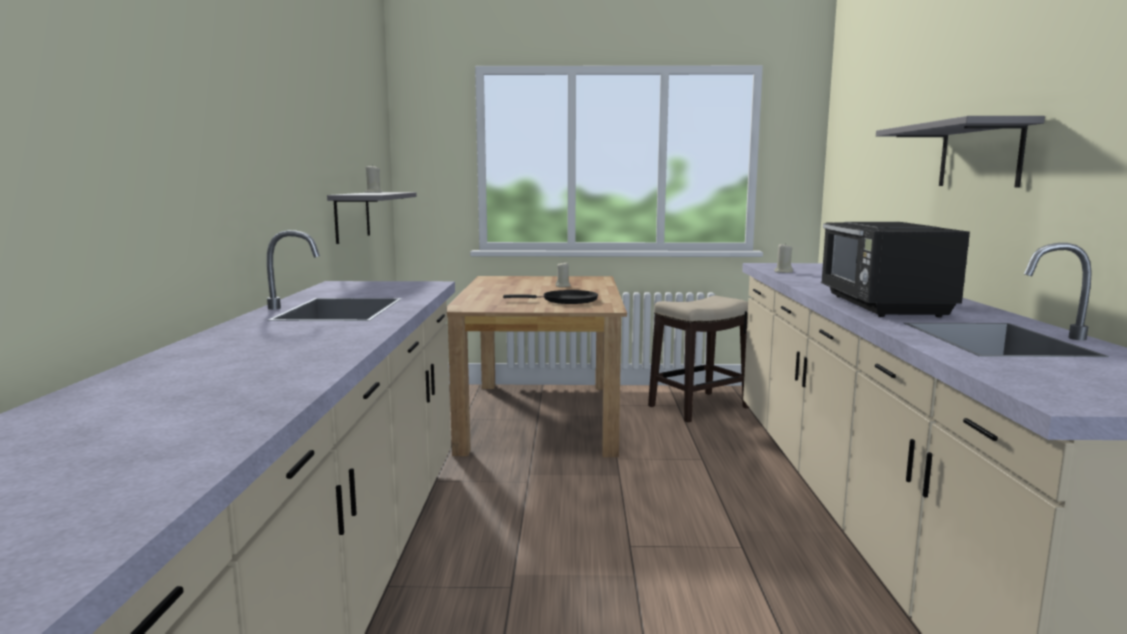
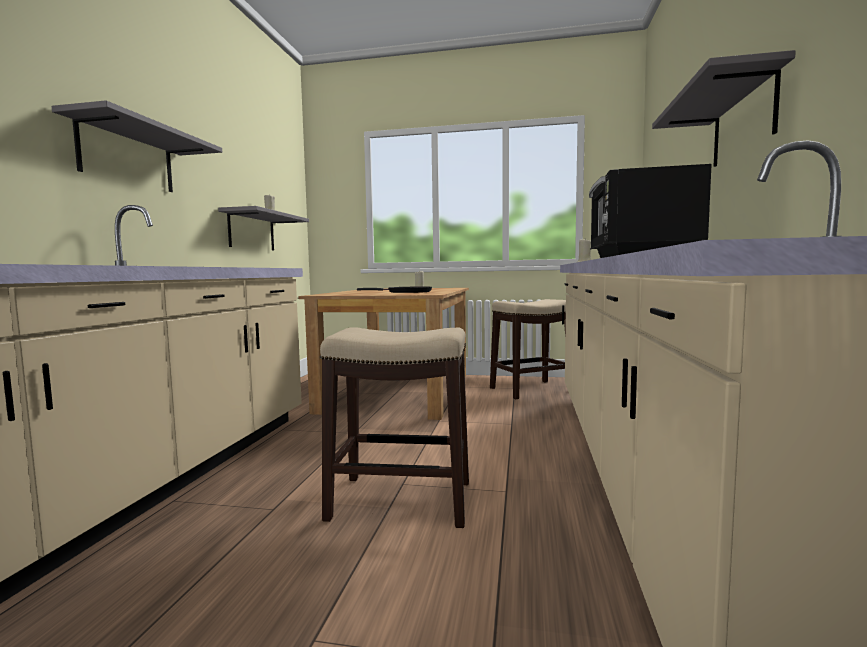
camera: 10 degrees right, 5 degrees down
(262, 158) = (127, 157): none -> grey shelf
(643, 566) = (402, 500): none -> stool

